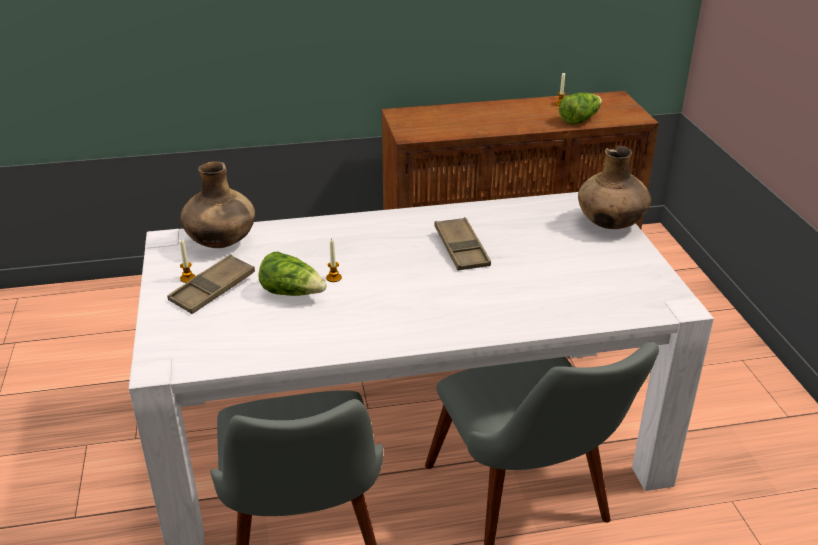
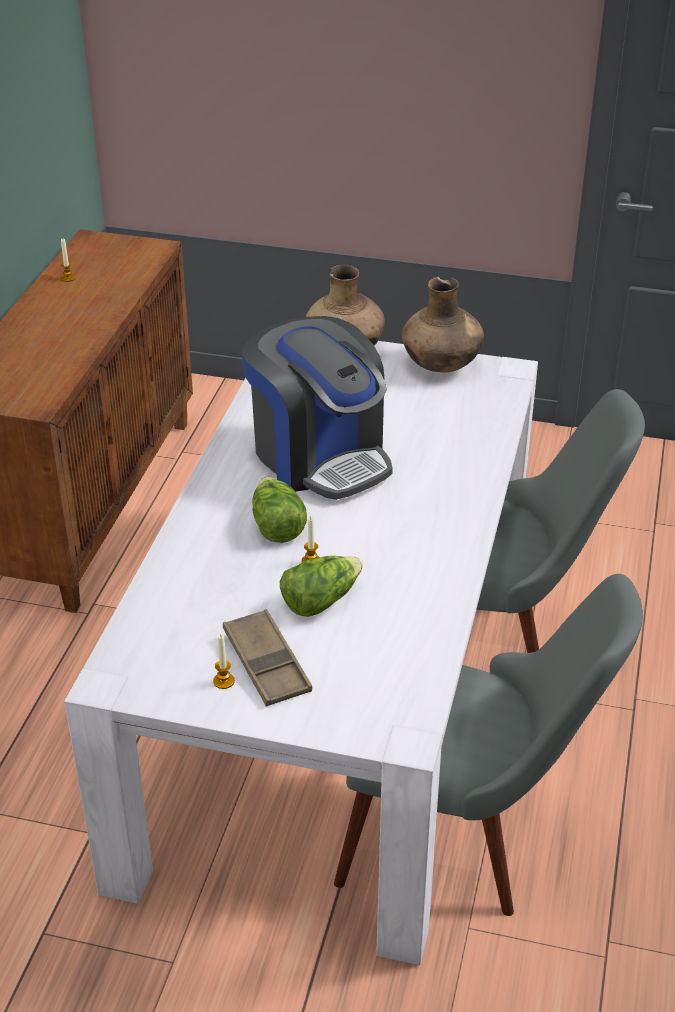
camera: 65 degrees left, 5 degrees up
(221, 243) = (156, 634): brown vase -> brown vase (441, 365)
(461, 249) = (319, 456): brown tray -> coffee machine
(579, 119) = (122, 281): lettuce -> lettuce (276, 525)

